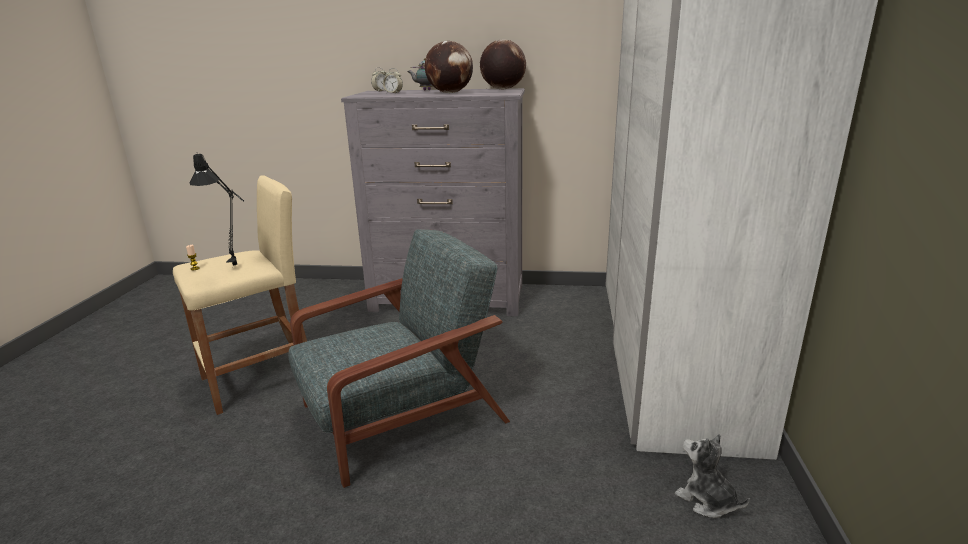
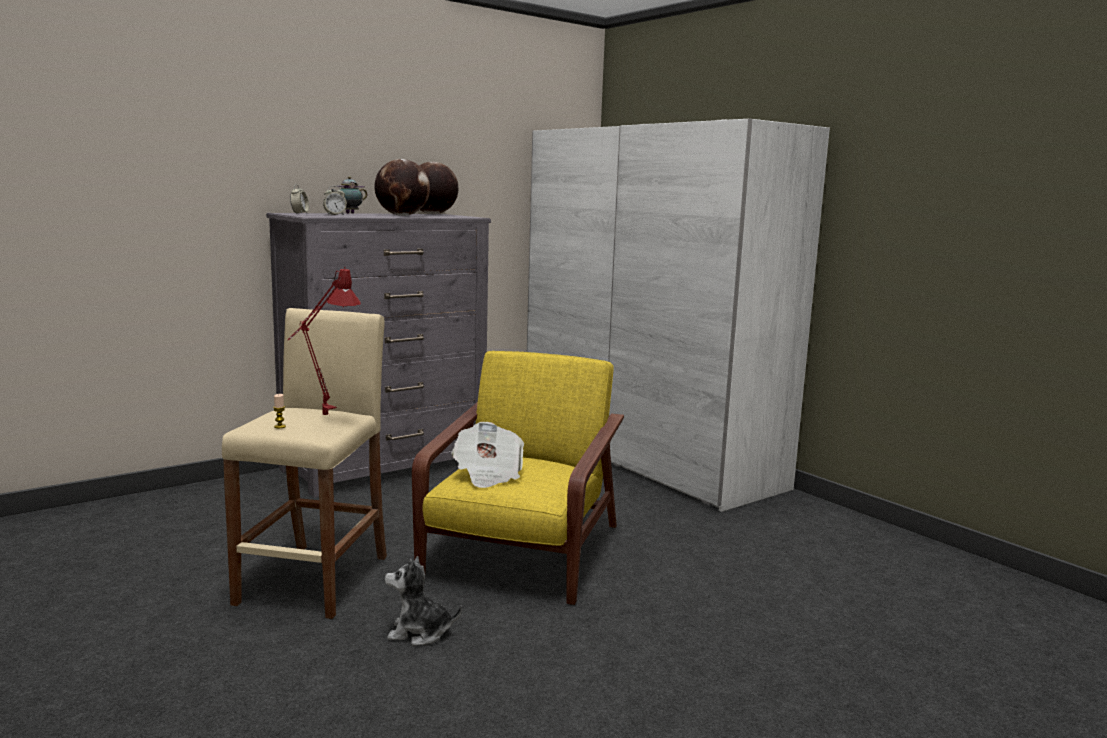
camera: 45 degrees left, 10 degrees down
(237, 264) = (320, 415): black table lamp -> red table lamp
(339, 344) = (488, 474): none -> newspaper
(399, 415) = (522, 553): grey armchair -> yellow armchair
(706, 500) = (793, 519): plush toy -> plush toy (419, 633)

